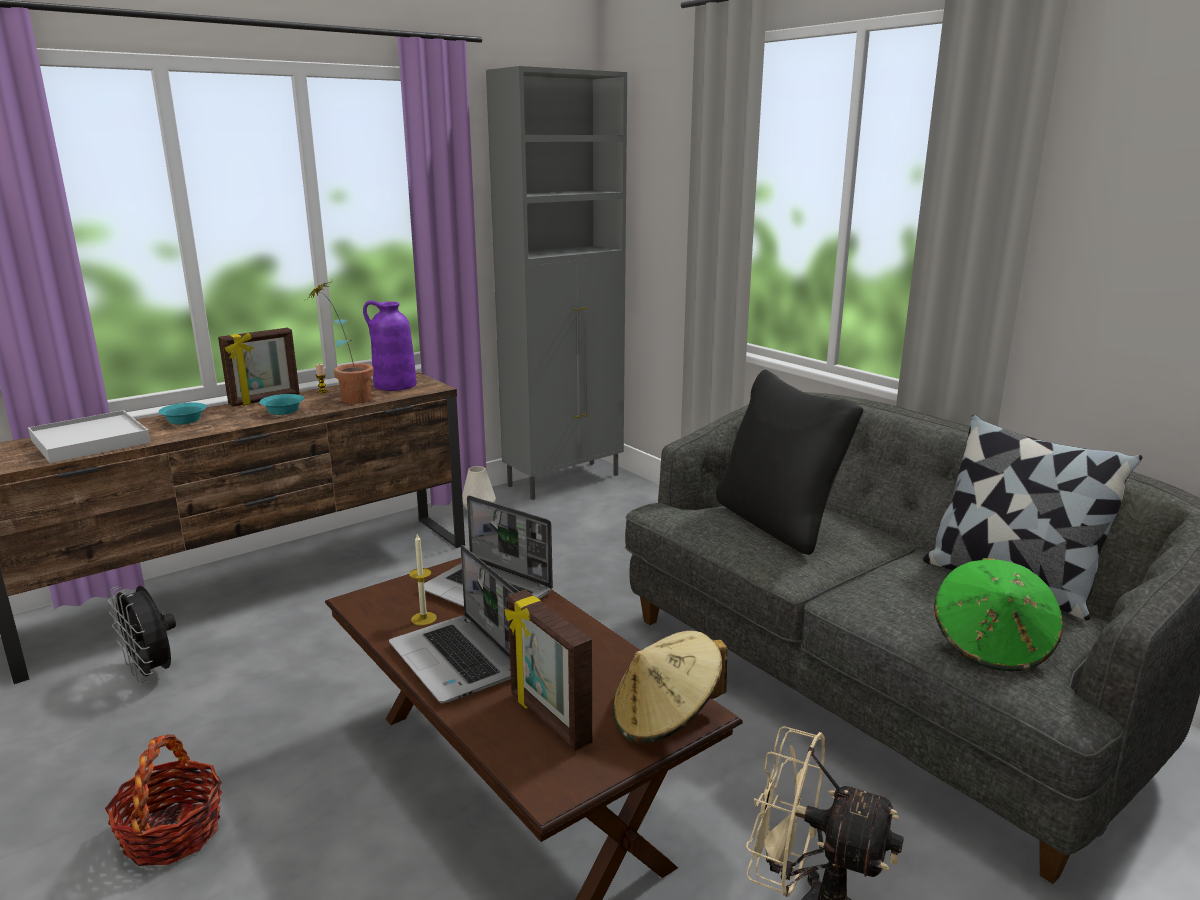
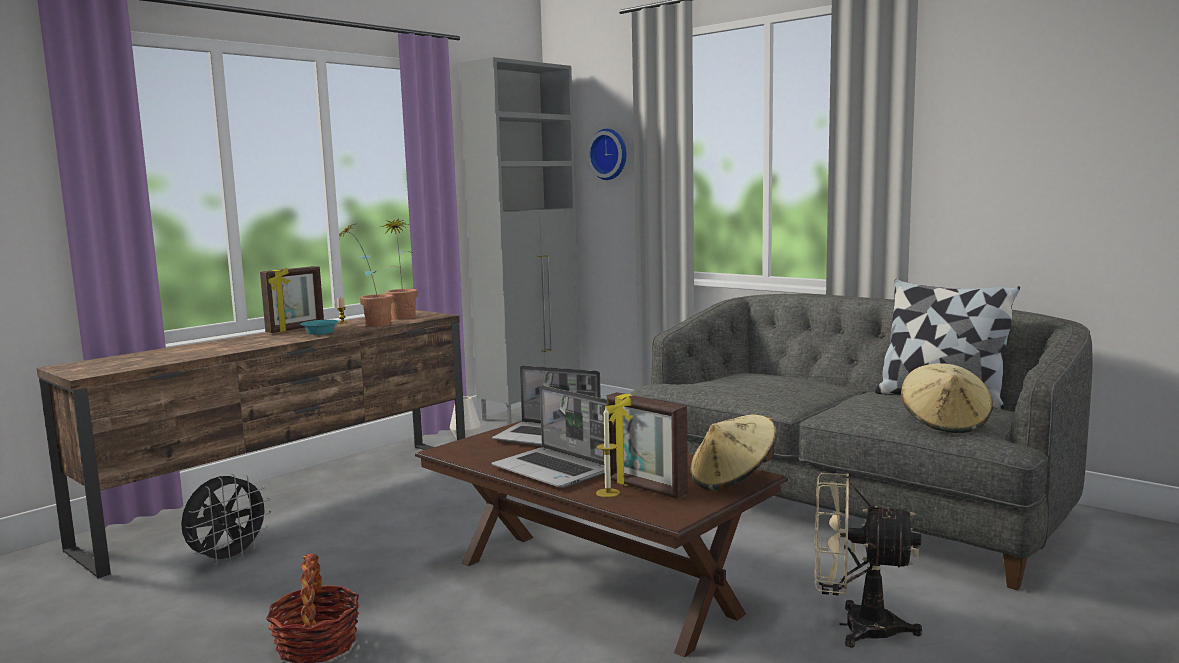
camera: 10 degrees left, 10 degrees down
(91, 441) = (164, 356): white tray -> none
(152, 673) = (228, 559): black fan -> black fan turned 90 degrees counterclockwise
(184, 421) = (236, 342): turquoise bowl -> none
(394, 385) = (403, 316): purple vase -> potted plant
(423, 618) = (507, 454): candle -> candle (608, 493)
(666, 187) = (609, 154): none -> wall clock
(778, 523) = (756, 383): black pillow -> none
(992, 645) = (945, 423): green hat -> beige hat

